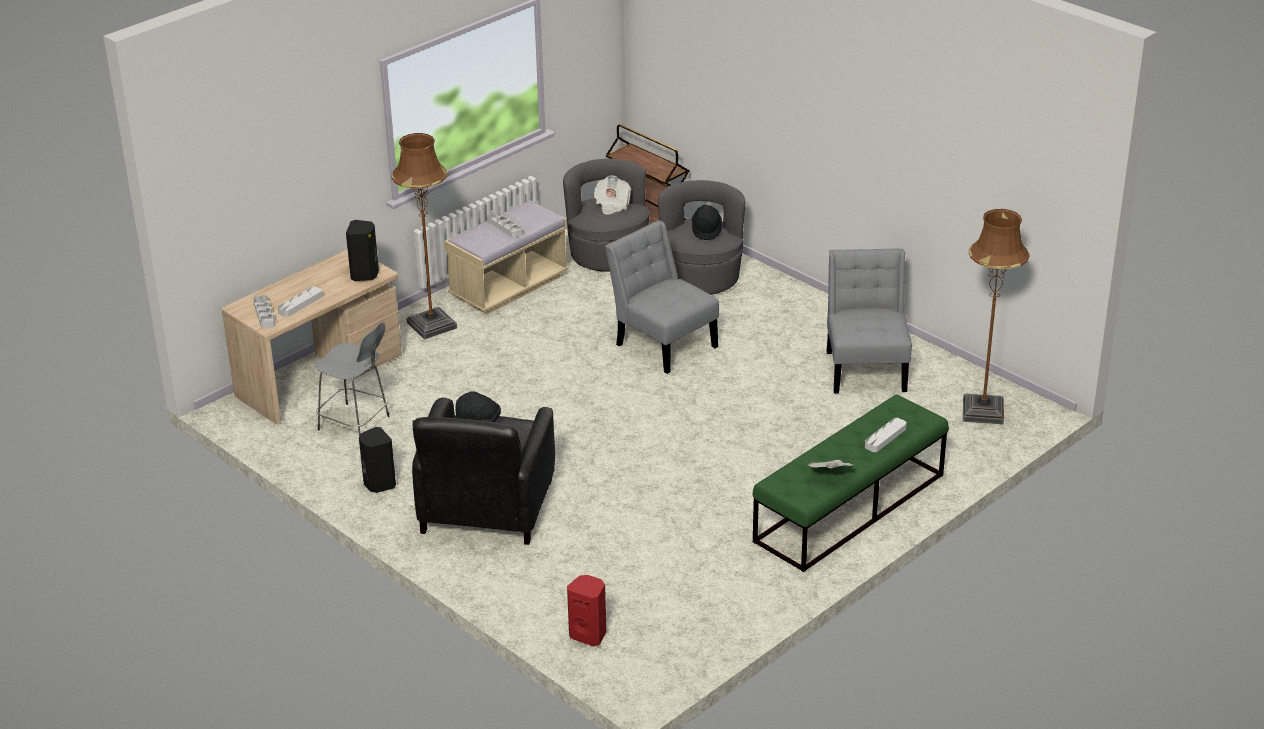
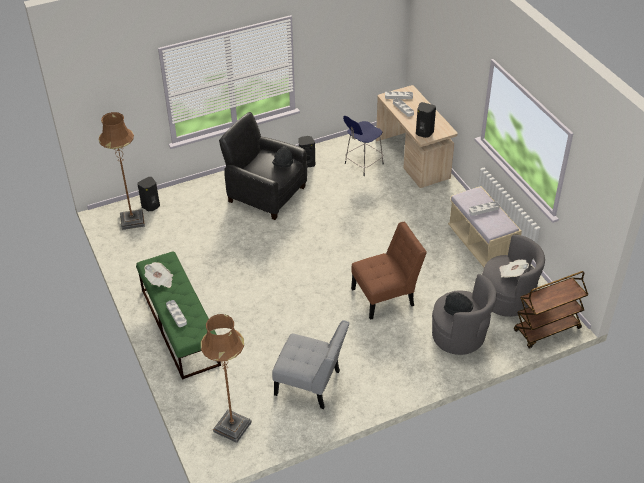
camera: 110 degrees right, 10 degrees up
(356, 424) = (363, 164): grey stool -> blue stool
(432, 325) = (449, 206): brown floor lamp -> brown floor lamp (132, 220)
(589, 634) = (151, 206): red speaker -> black speaker
(663, 343) = (386, 296): grey chair -> brown chair

